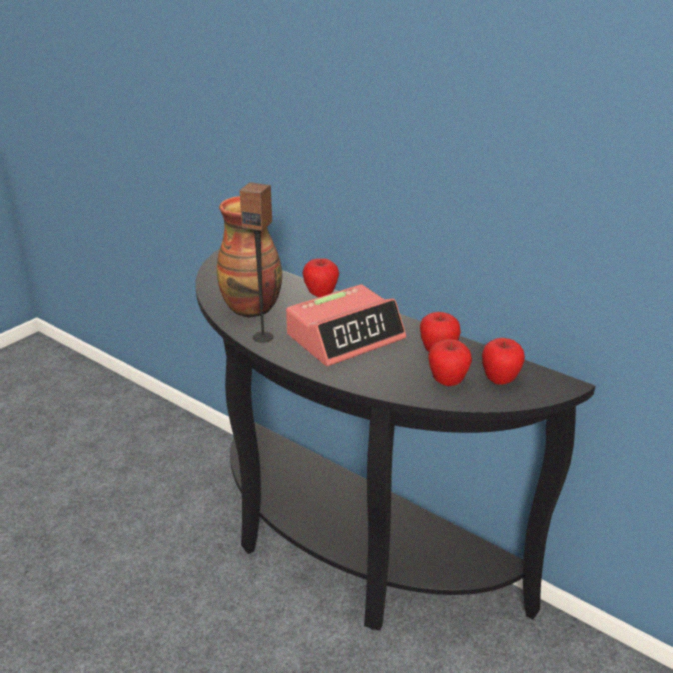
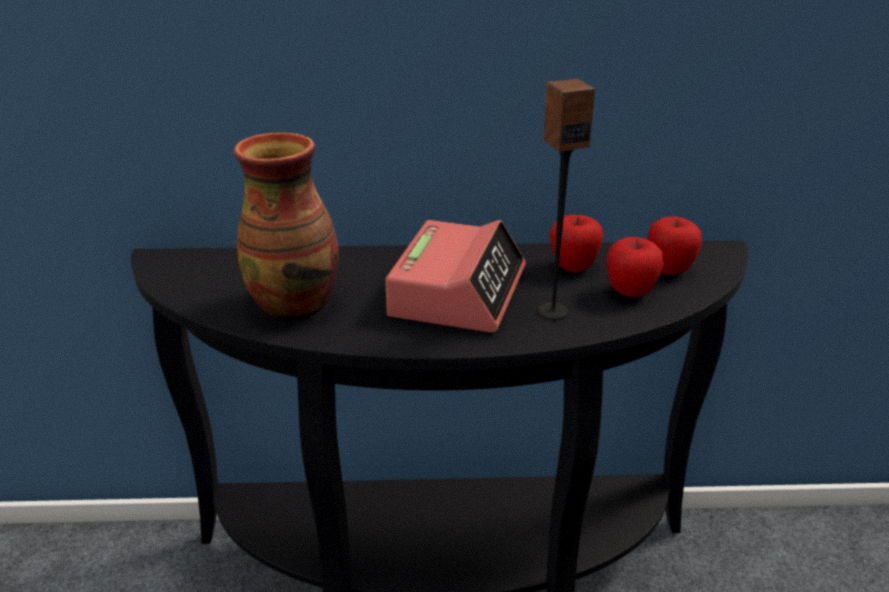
camera: 40 degrees left, 0 degrees up
(263, 337) = (363, 333): speaker -> speaker (552, 311)
(321, 295) = (356, 257): apple -> none

